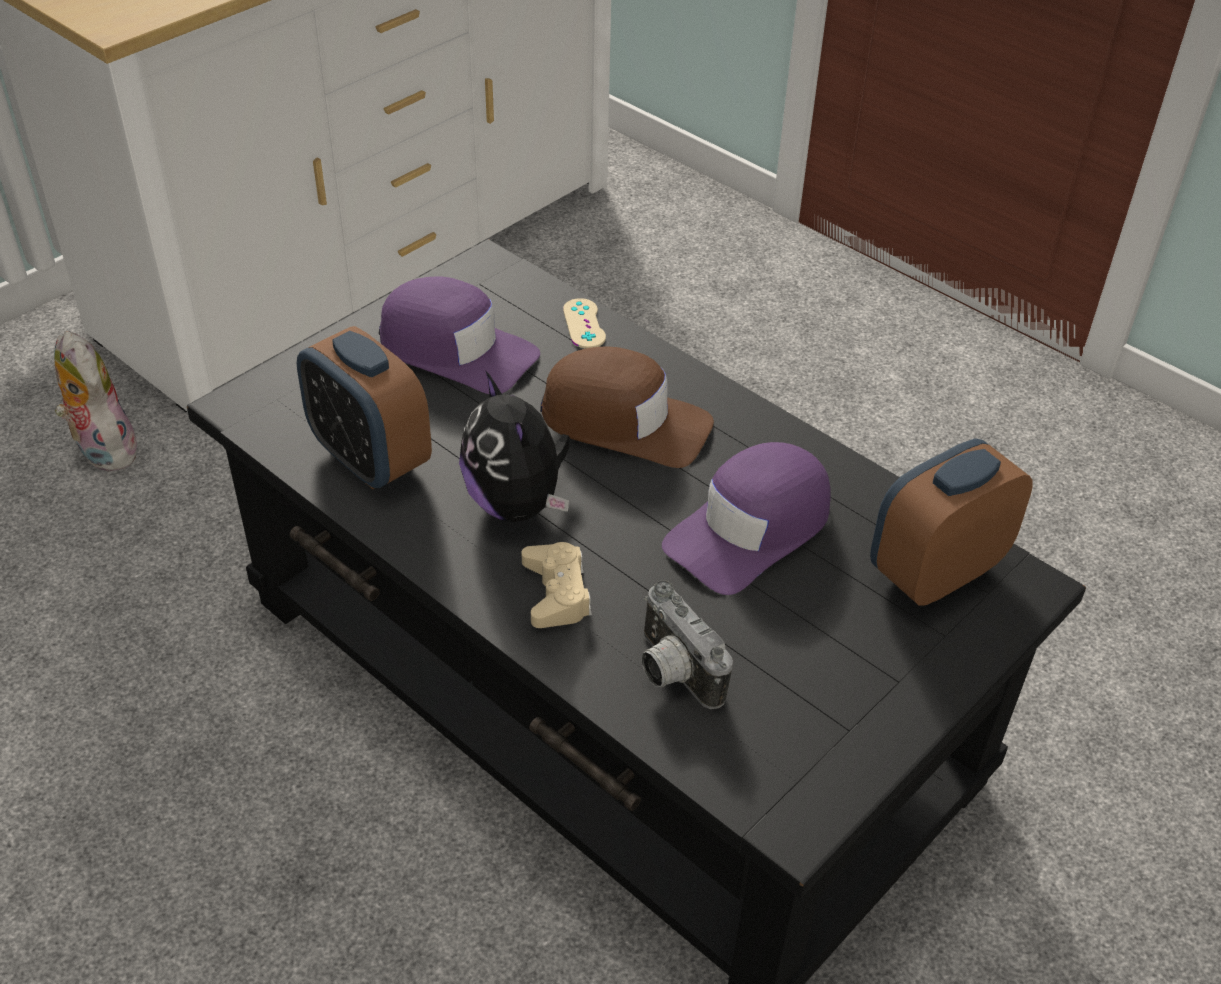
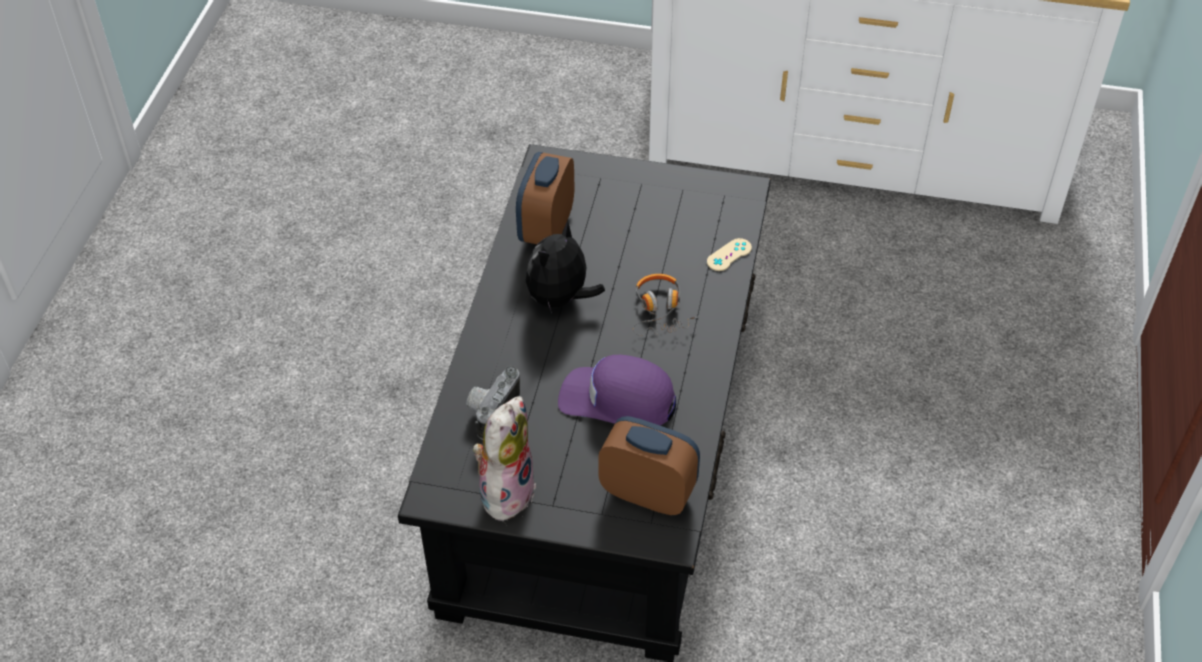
camera: 60 degrees right, 5 degrees up
(102, 450) = (594, 148): plush toy -> plush toy (505, 490)
(457, 350) = (658, 216): purple cap -> none
(556, 593) = (510, 344): beige game controller -> none
(625, 422) = (660, 311): brown cap -> headphones

